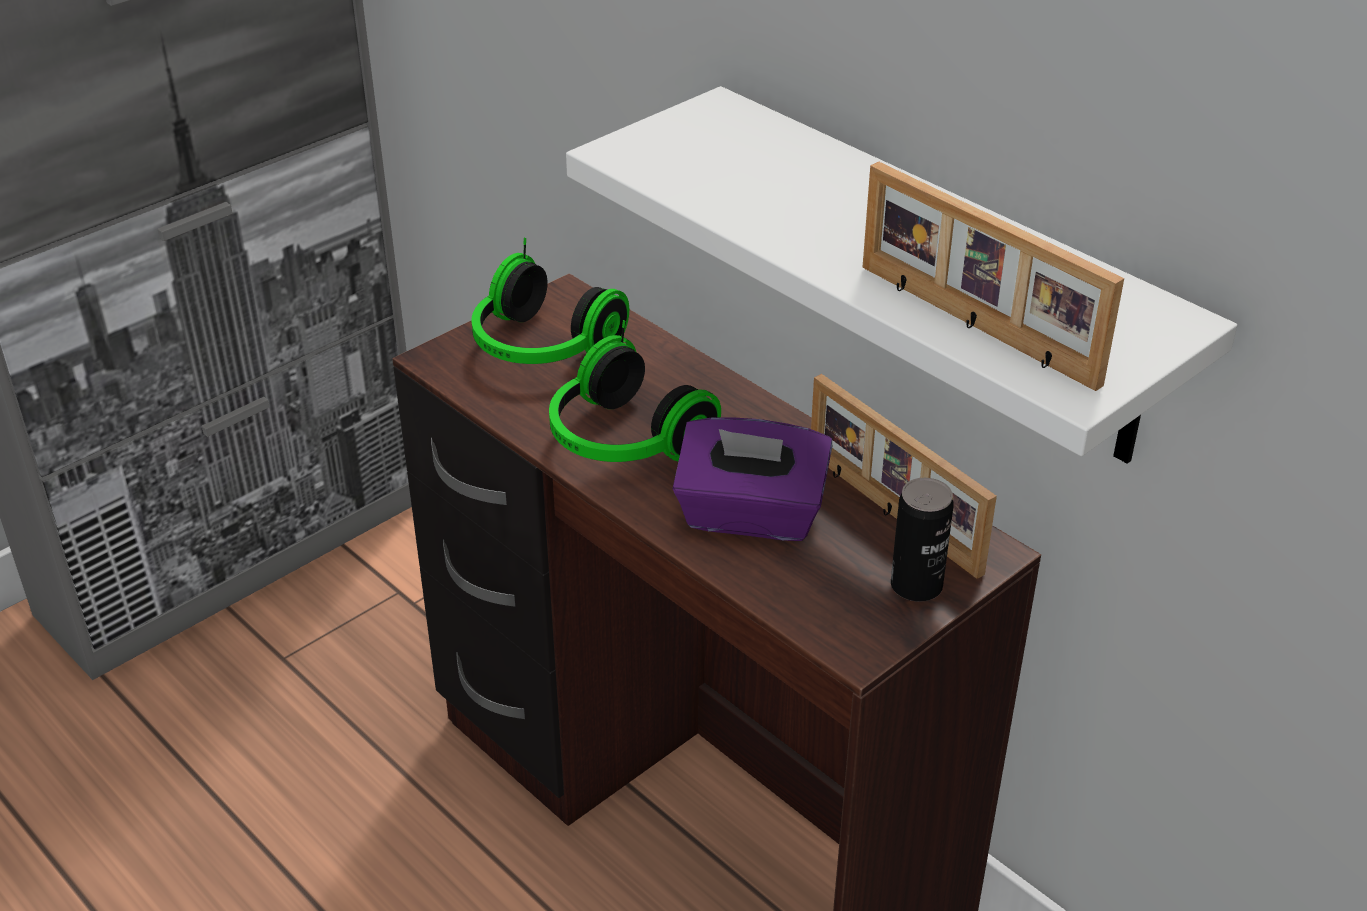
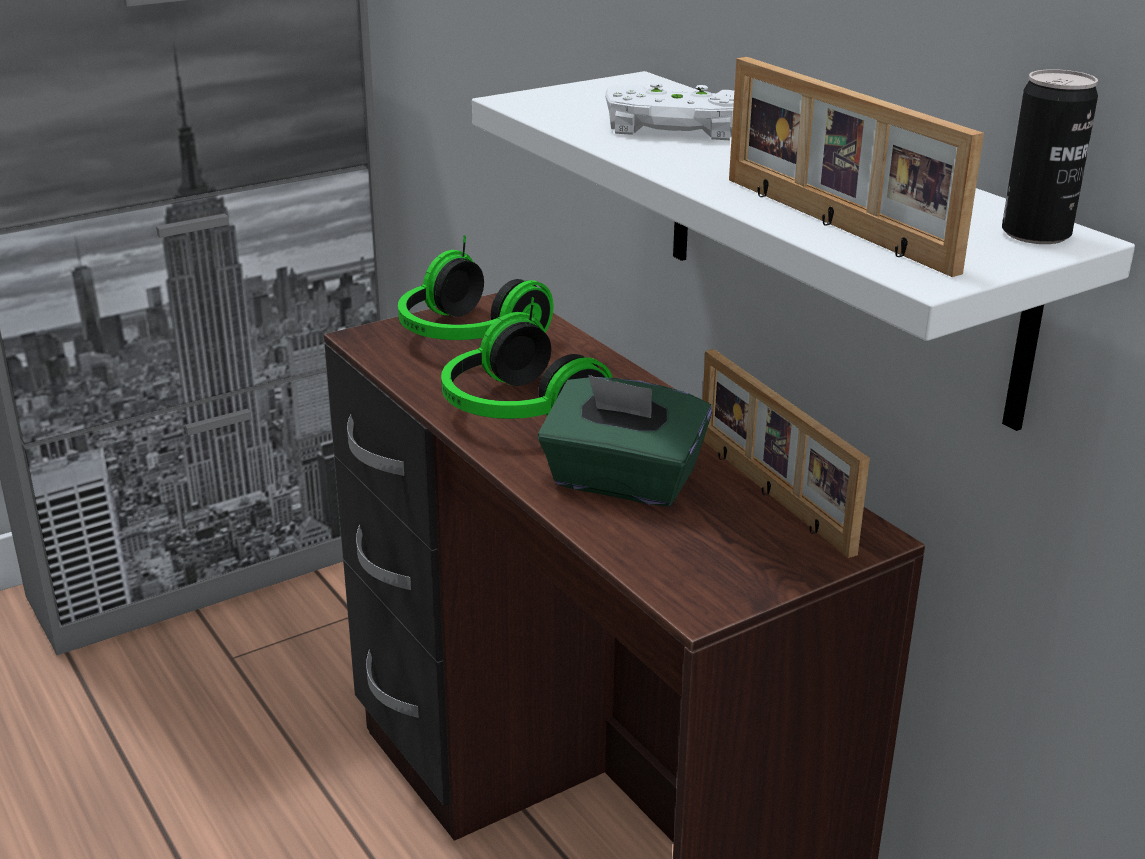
camera: 10 degrees right, 10 degrees down
(750, 516) = (622, 482): purple tissue box -> green tissue box
(783, 182) = (675, 125): none -> white game controller
(916, 586) = (779, 557): can -> can (1036, 234)

